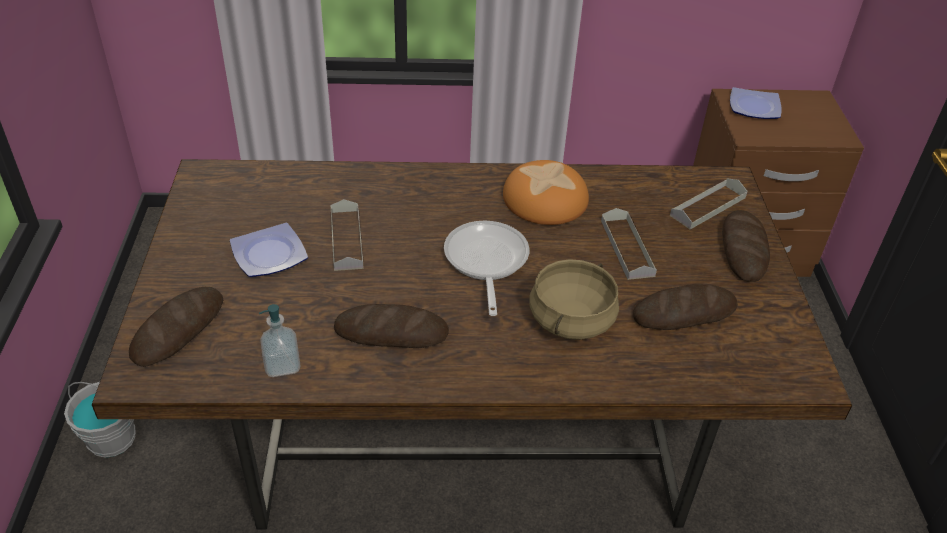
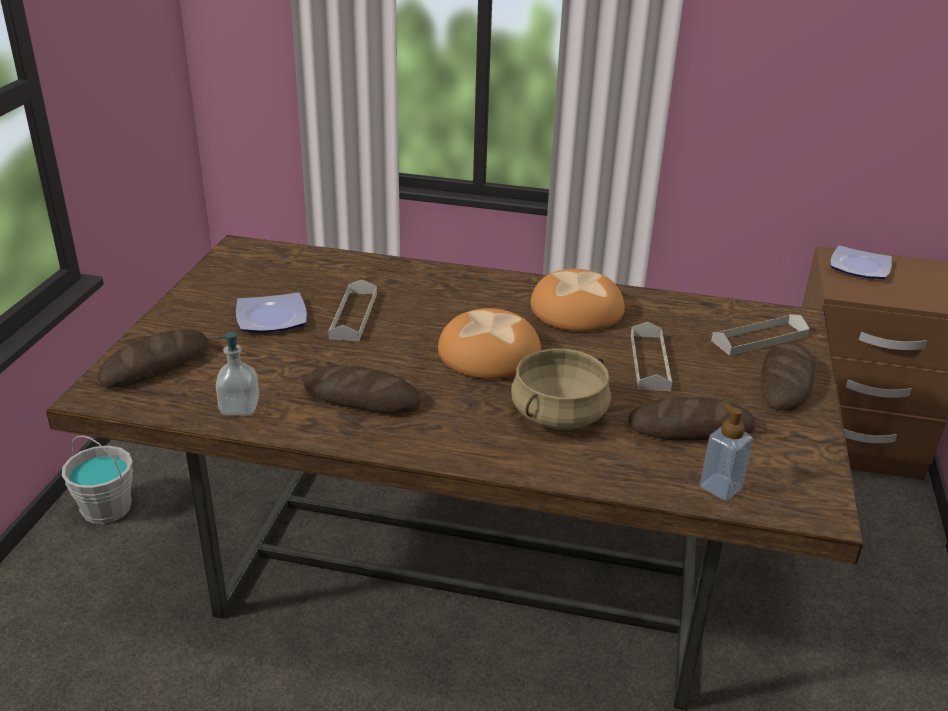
camera: 15 degrees right, 10 degrees down
(485, 262) = (488, 353): frying pan -> bread
(728, 371) = (720, 487): none -> soap dispenser

